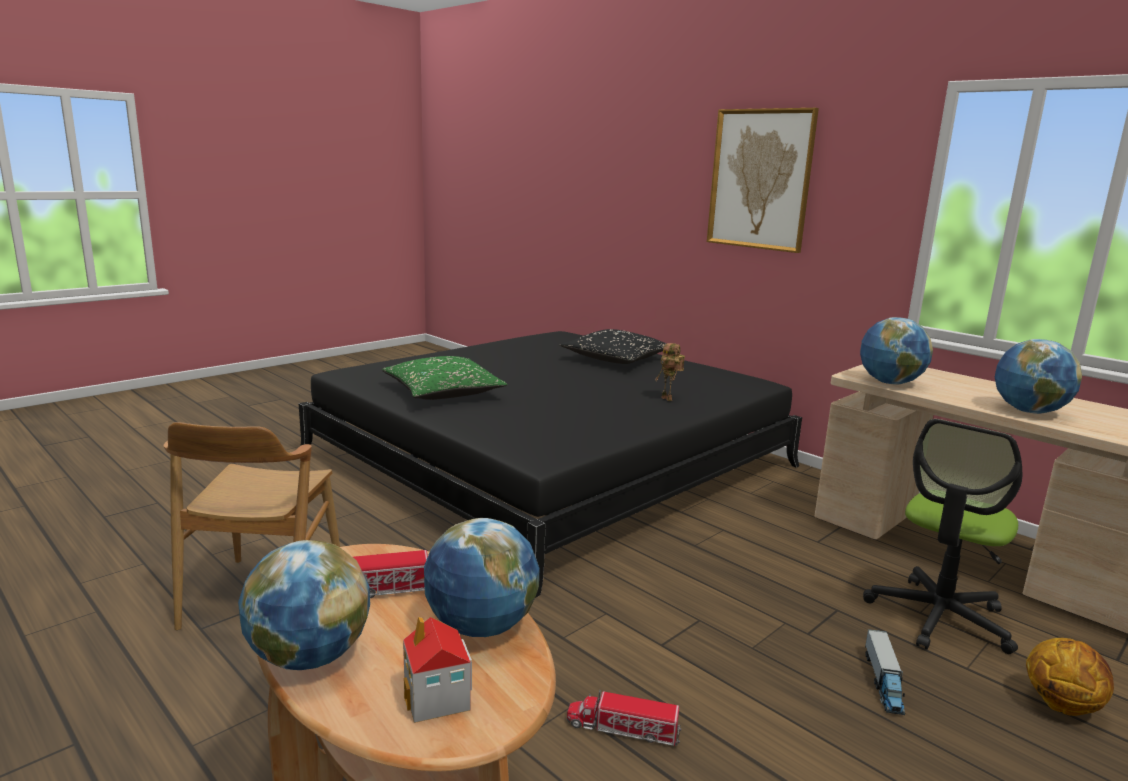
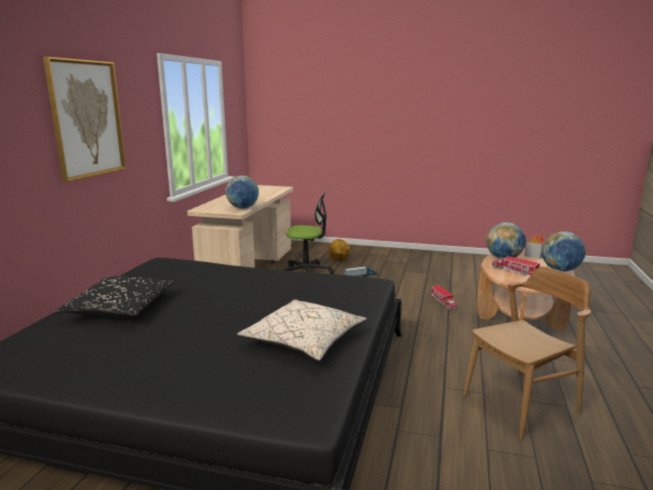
camera: 120 degrees left, 0 degrees up
(443, 393) = (305, 341): green pillow -> beige pillow
(668, 399) = (226, 275): toy robot -> none
(1028, 411) = (261, 196): globe -> none

